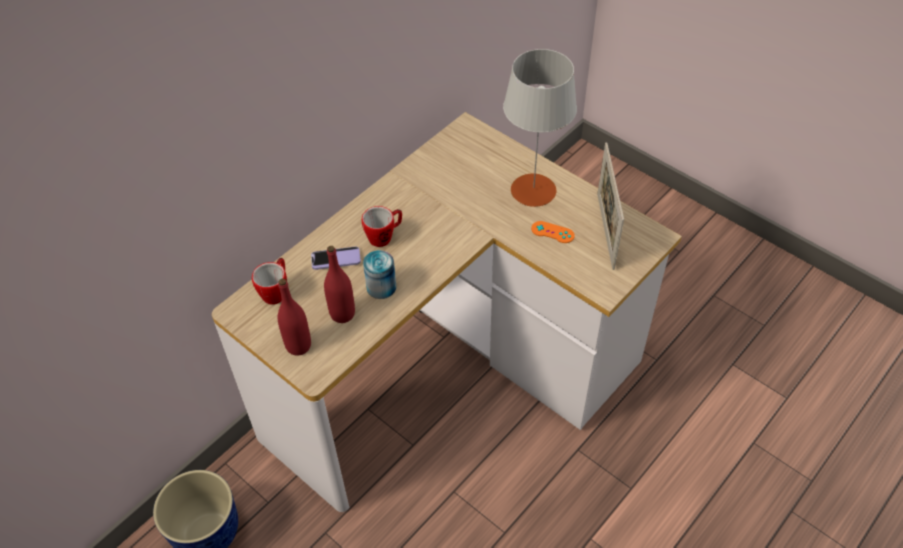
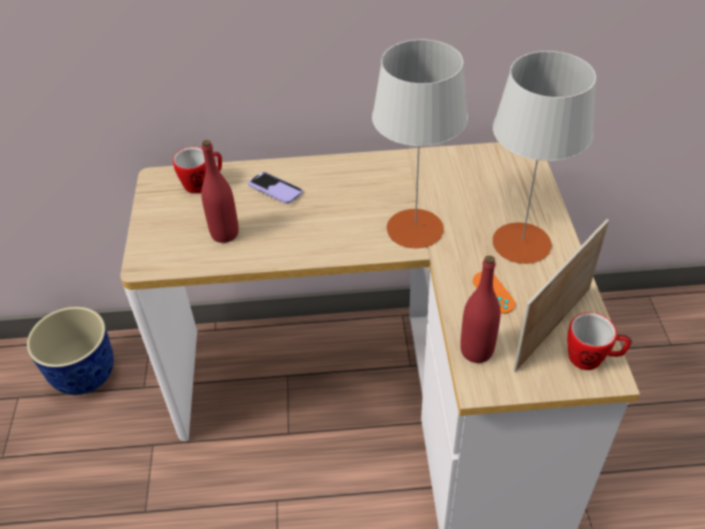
camera: 45 degrees right, 5 degrees down
(298, 345) = (163, 234): red bottle -> red bottle (476, 351)
(381, 287) = (280, 234): can -> none
(384, 236) = (335, 196): mug -> mug (592, 359)
(462, 223) = (415, 228): none -> grey table lamp

